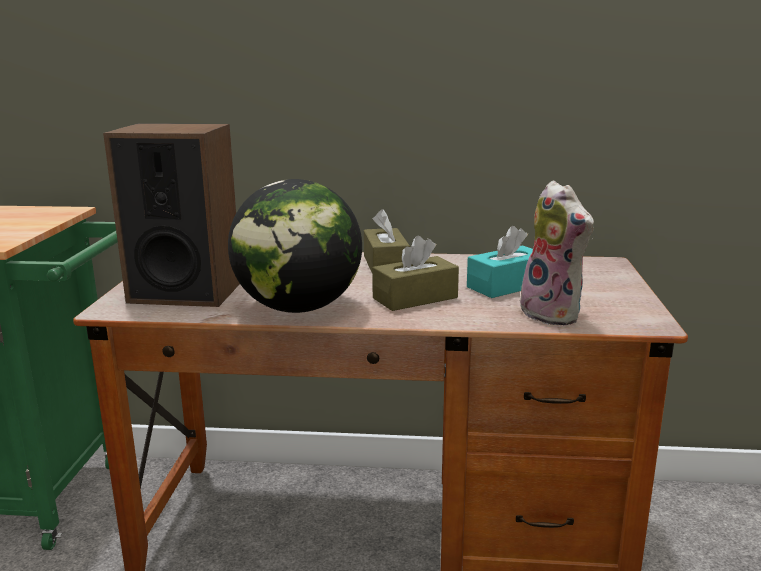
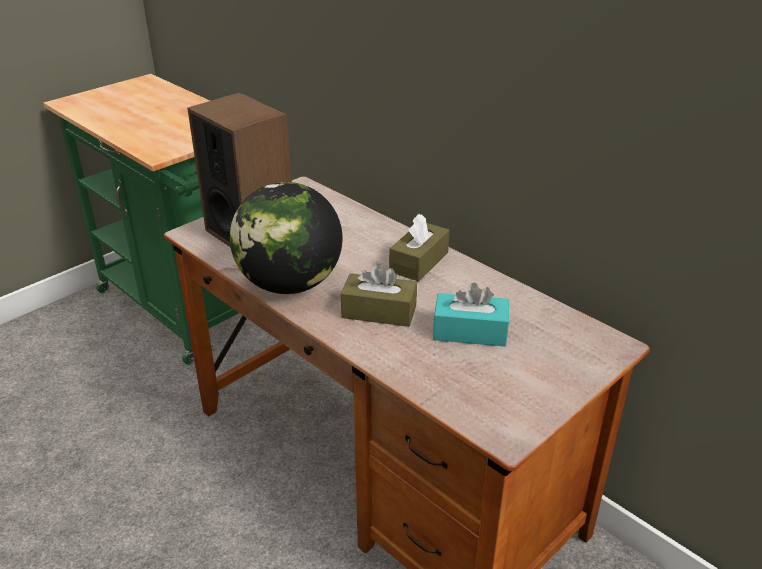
camera: 40 degrees right, 15 degrees up
(554, 314) = (449, 383): plush toy -> none

